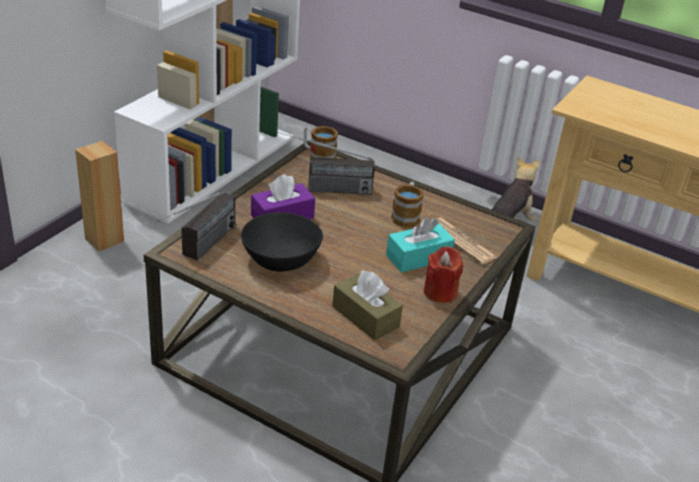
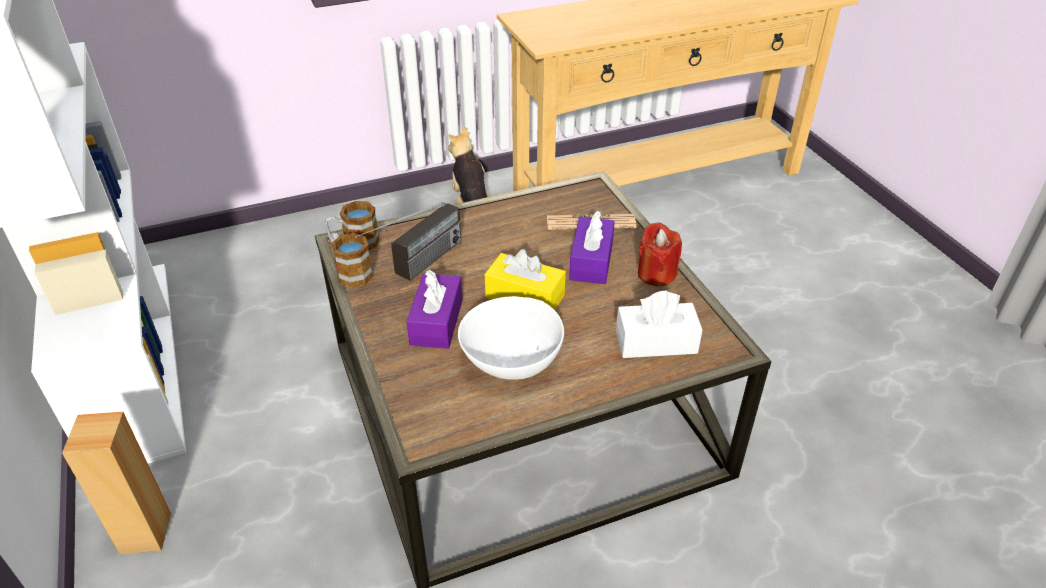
camera: 50 degrees left, 5 degrees up
(200, 250) = (437, 419): radio -> none
(280, 259) = (511, 359): black bowl -> white bowl
(347, 242) = (525, 296): none -> yellow tissue box
(365, 316) = (656, 342): brown tissue box -> white tissue box
(406, 215) = (518, 236): mug -> mug (350, 272)
(418, 257) = (591, 261): turquoise tissue box -> purple tissue box

